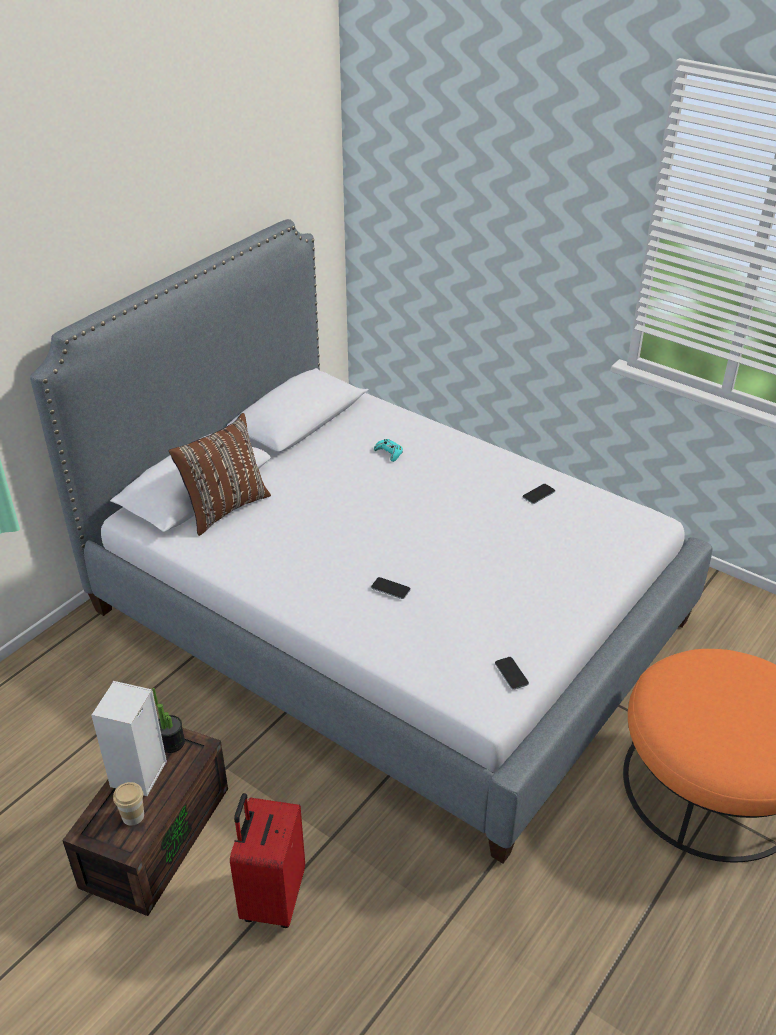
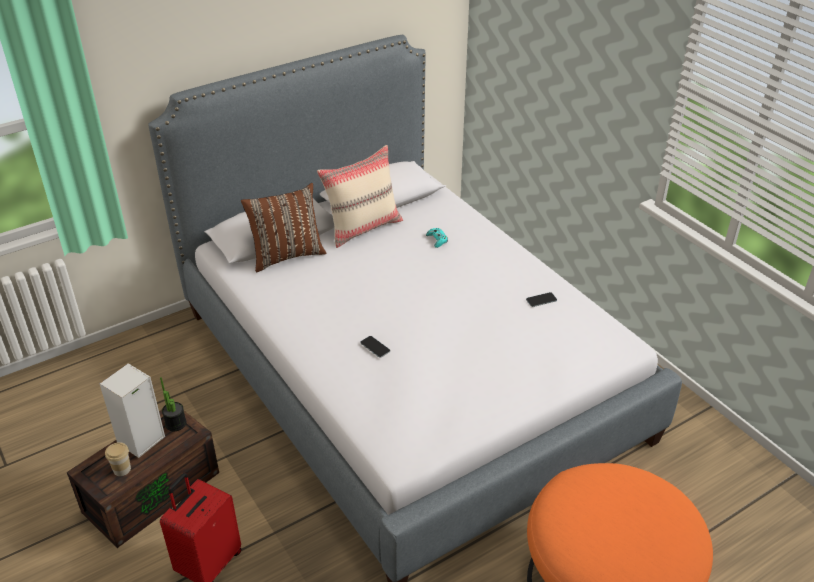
camera: 20 degrees right, 0 degrees up
(296, 457) = (363, 228): none -> beige pillow
(511, 673) = (432, 438): phone -> none

